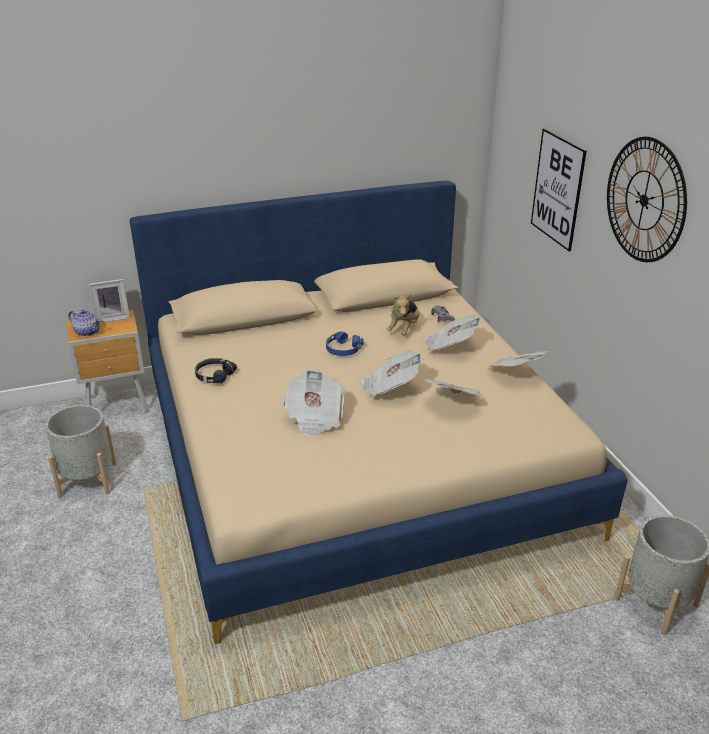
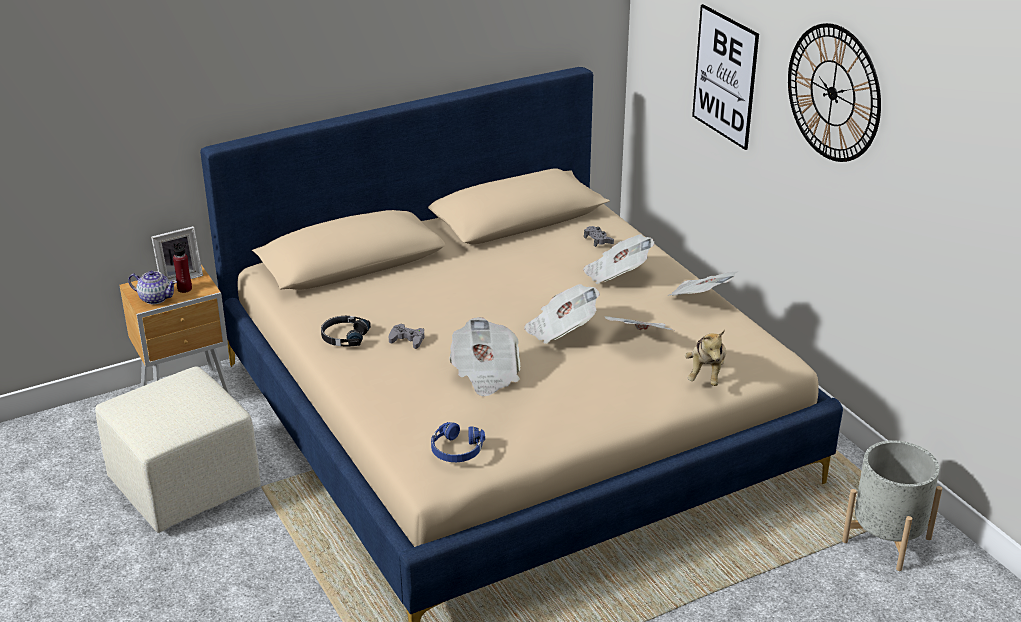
camera: 10 degrees left, 0 degrees up
(88, 479) = (185, 485): grey planter -> beige ottoman
(112, 326) = (185, 289): none -> red bottle
(262, 382) = (407, 340): none -> grey game controller
(343, 349) = (490, 291): blue headphones -> blue headphones (456, 450)
(404, 329) = (556, 259): plush toy -> plush toy (706, 374)

